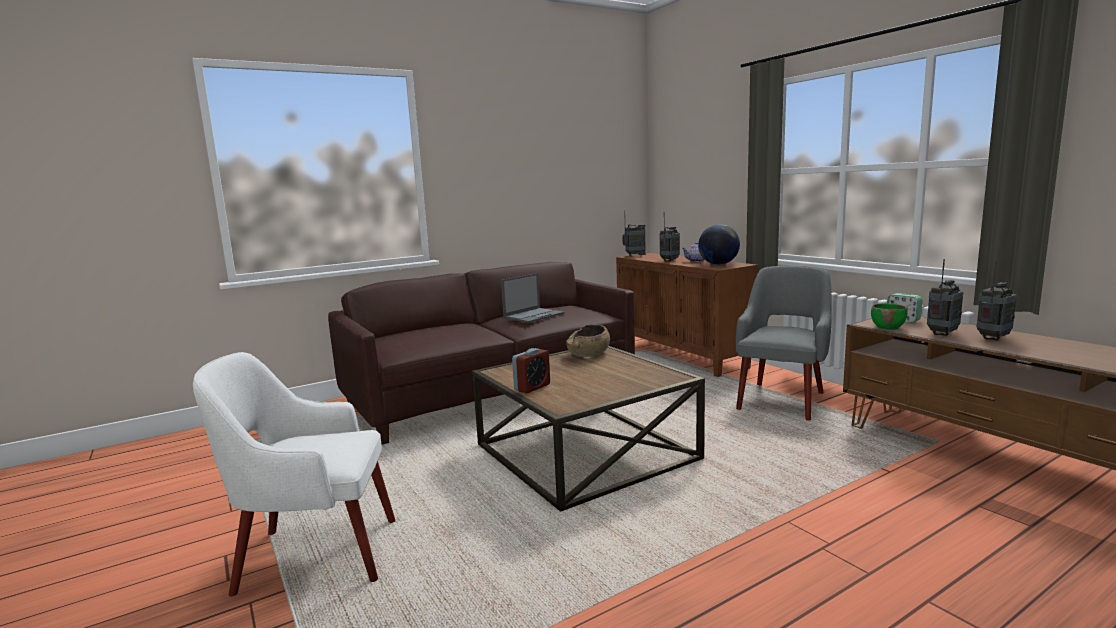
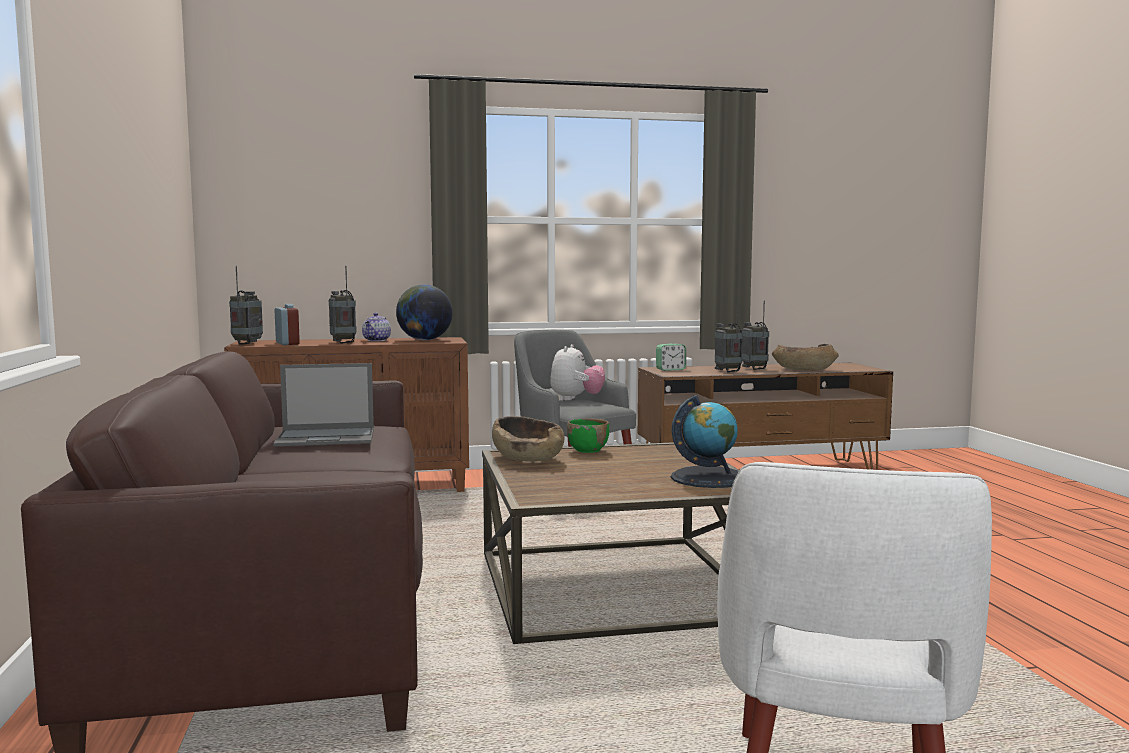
camera: 70 degrees left, 5 degrees down
(532, 387) = (647, 490): alarm clock -> alarm clock (287, 343)
(534, 315) = (327, 438): laptop -> laptop turned 105 degrees clockwise
(582, 396) = (708, 478): none -> globe
(800, 329) = (576, 399): none -> plush toy
(888, 327) = (690, 374): green bowl -> green bowl (588, 450)
(1049, 353) = (804, 370): none -> brown bowl

